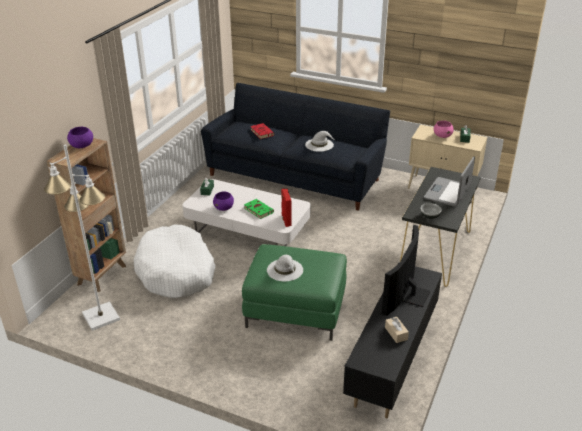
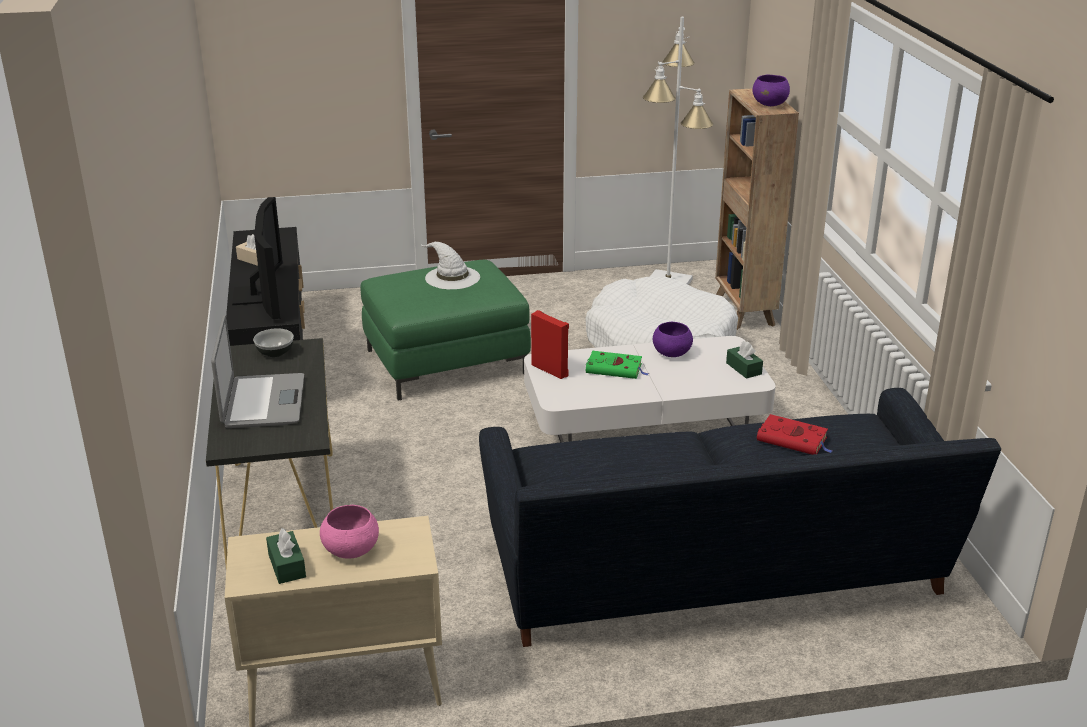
camera: 145 degrees right, 5 degrees down
(319, 145) = (633, 455): white hat -> none

